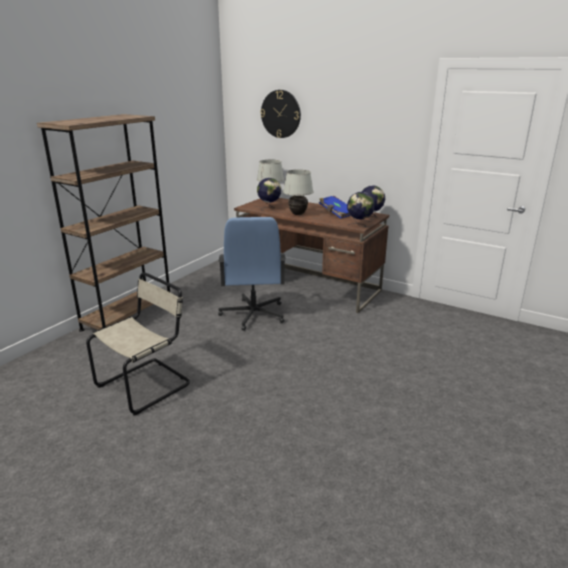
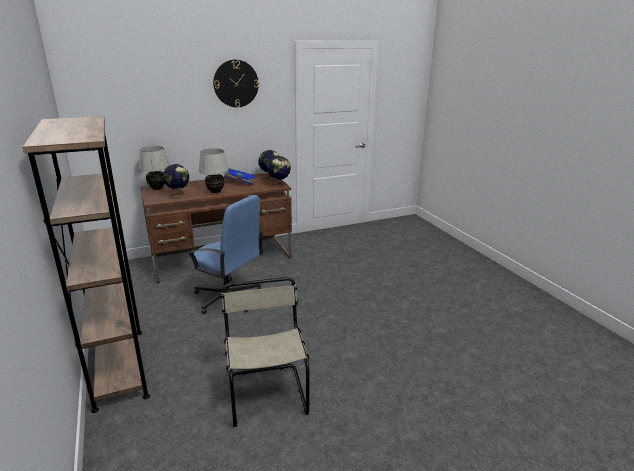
camera: 55 degrees left, 0 degrees up
(281, 114) = (144, 98): wall clock -> wall clock (236, 83)

